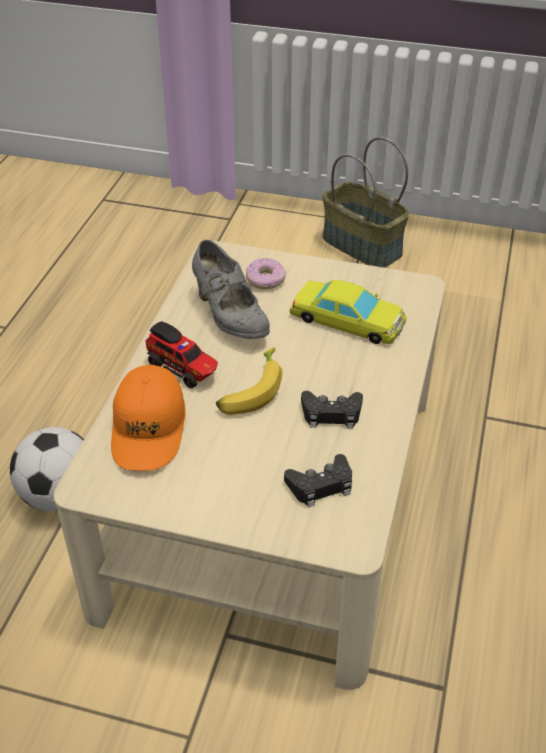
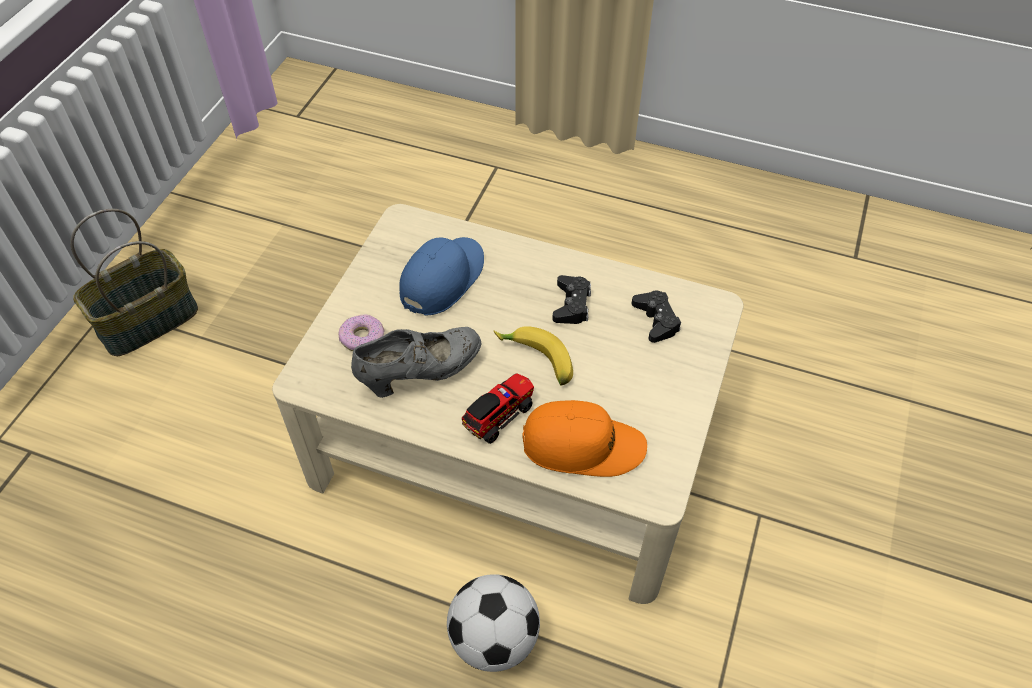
camera: 85 degrees left, 10 degrees up
(348, 319) = (442, 279): yellow toy car -> blue cap

